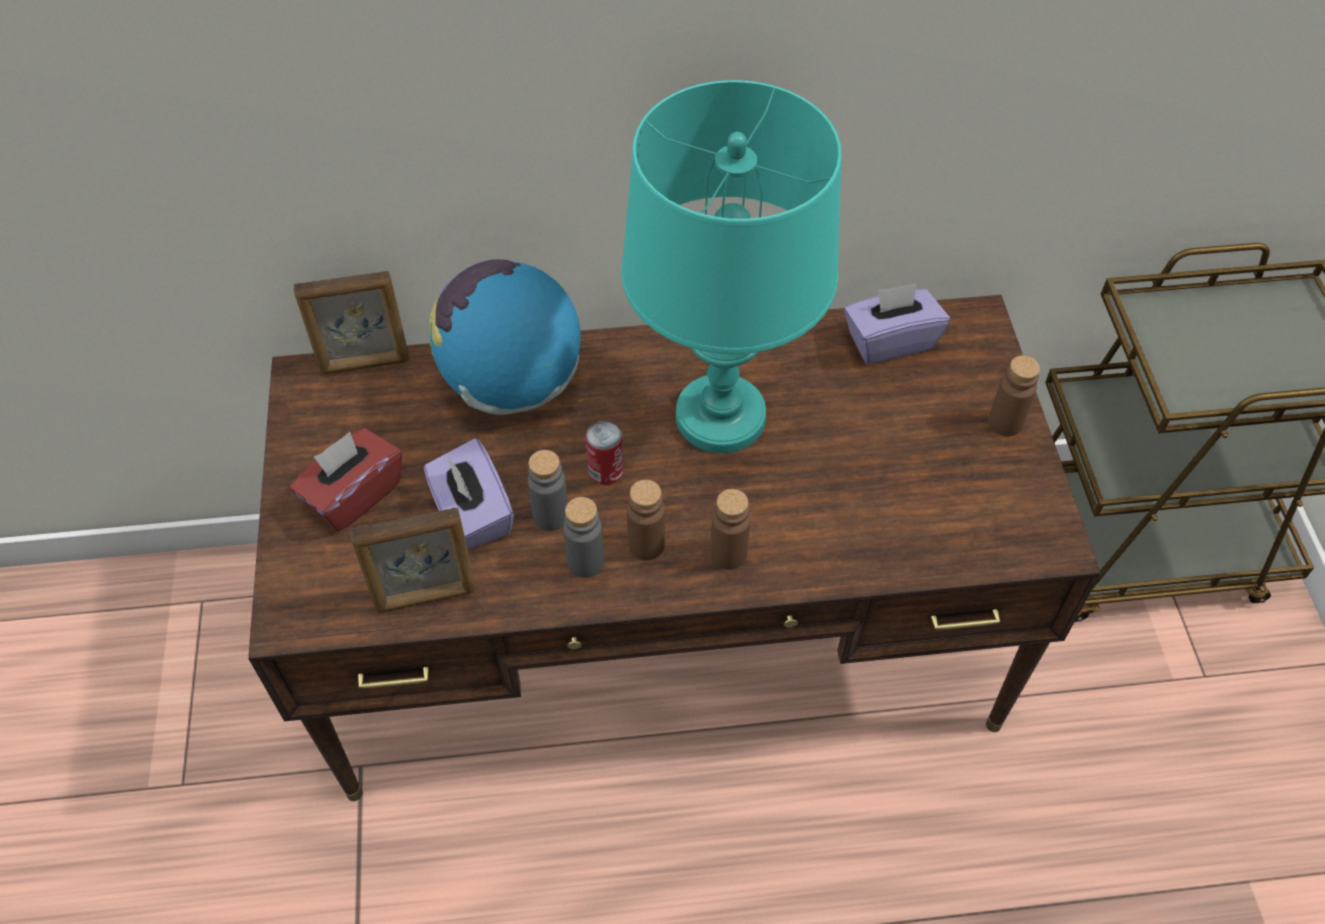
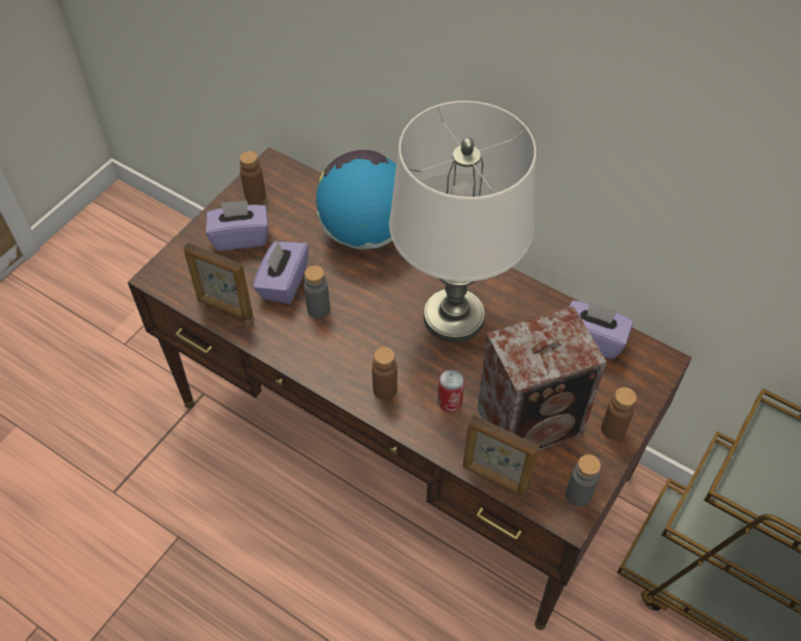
camera: 40 degrees right, 0 degrees up
(353, 495) = (240, 237): red tissue box -> purple tissue box
(365, 364) = (306, 177): picture frame -> picture frame (494, 478)
(585, 562) = (312, 343): grey bottle -> grey bottle (578, 495)
(606, 471) = (367, 305): can -> can (449, 402)
(646, 545) = (349, 356): brown bottle -> brown bottle (255, 195)
(720, 417) = (453, 317): turquoise table lamp -> white table lamp
(921, 474) = (533, 422): none -> speaker

